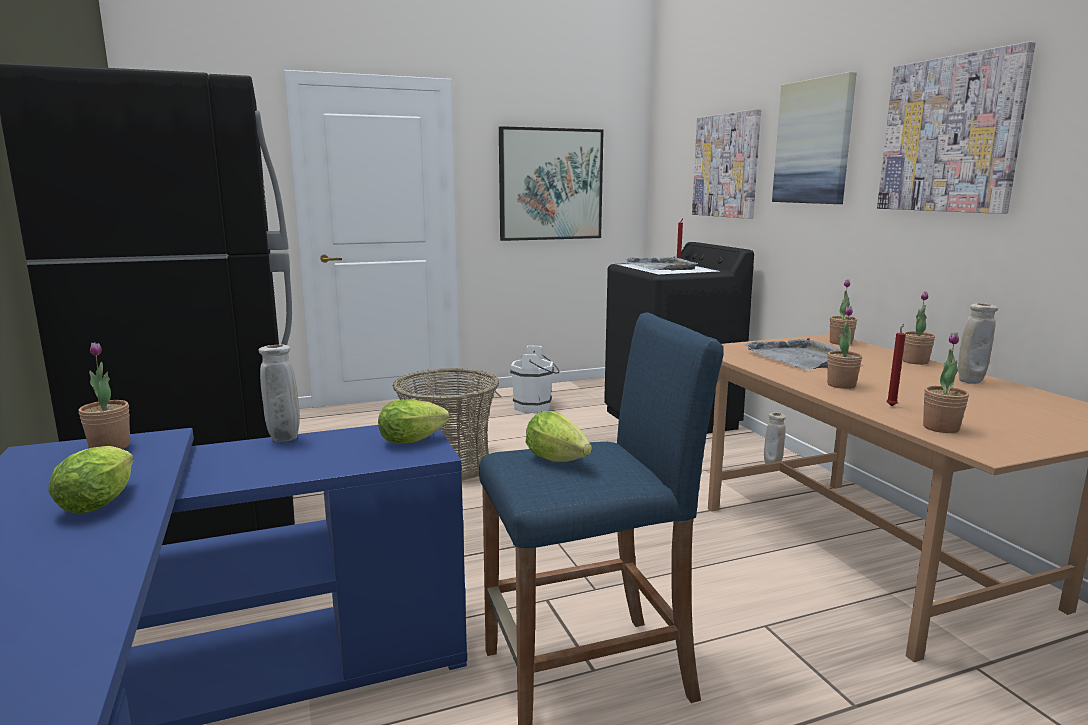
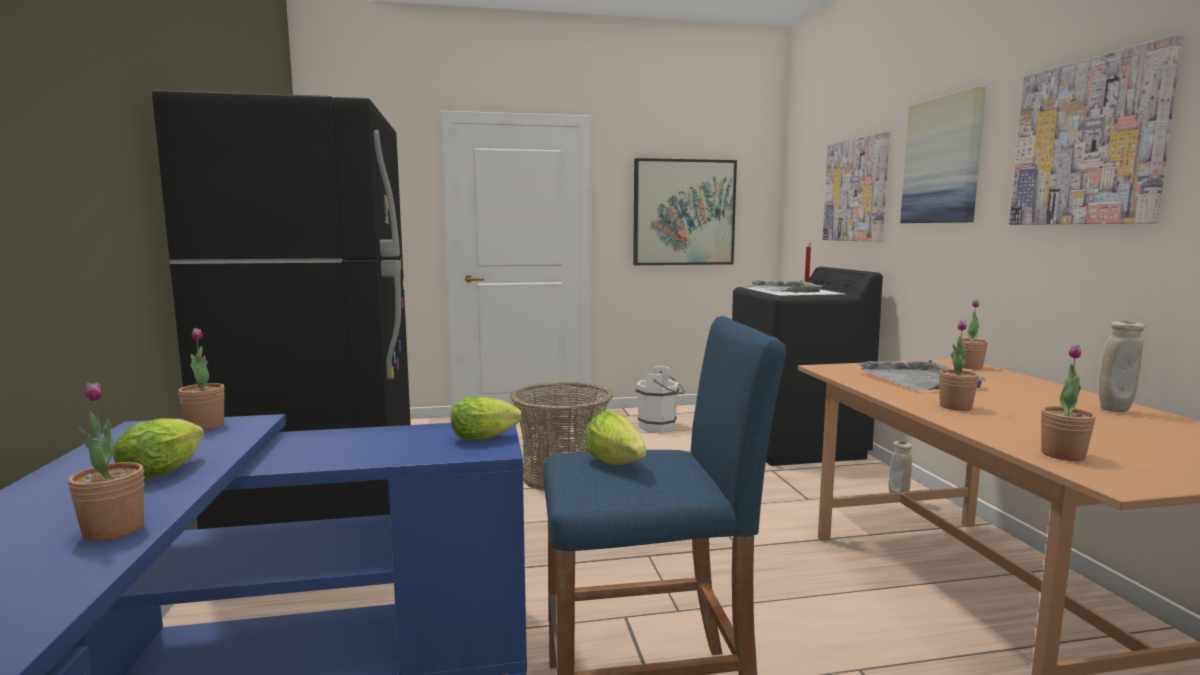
camera: 10 degrees right, 5 degrees down
(284, 440) = (366, 431): beige vase -> none
(892, 406) = (1009, 429): red candle -> none
(915, 362) = (1052, 388): potted plant -> potted plant (114, 530)

